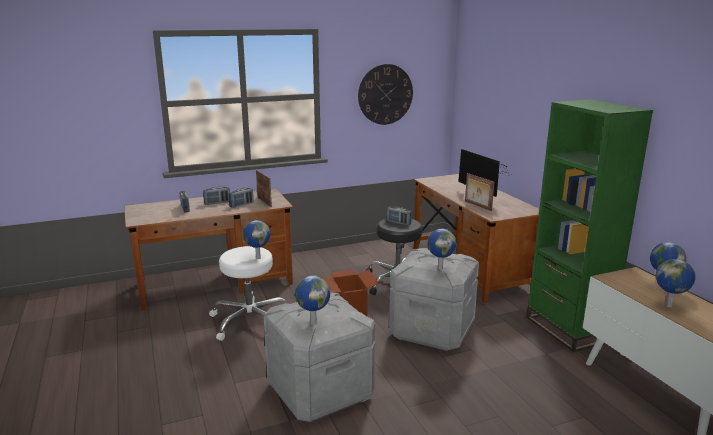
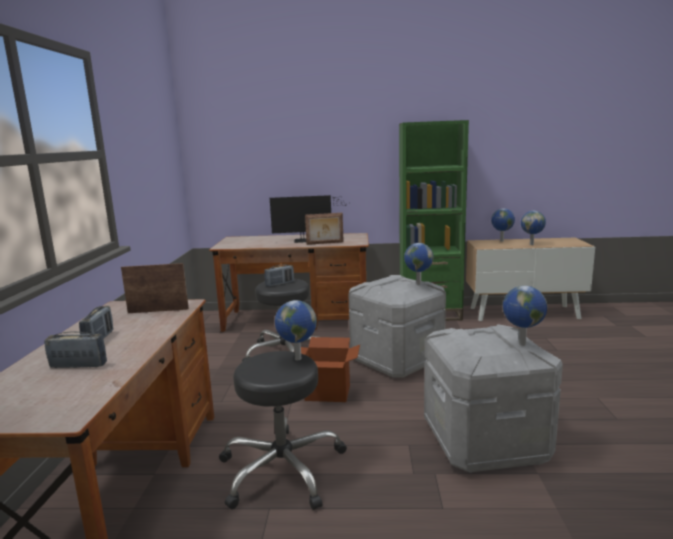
camera: 65 degrees left, 5 degrees down
(241, 205) = (143, 324): radio -> none
(250, 320) = (282, 469): white stool -> black stool
(385, 94) = (148, 154): wall clock -> none

